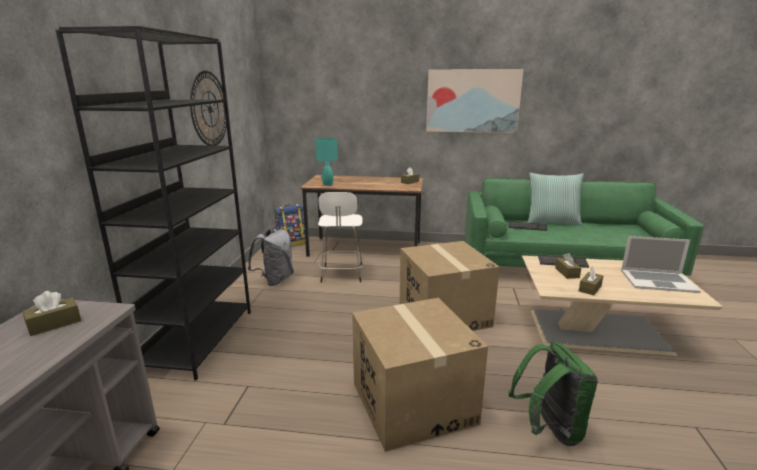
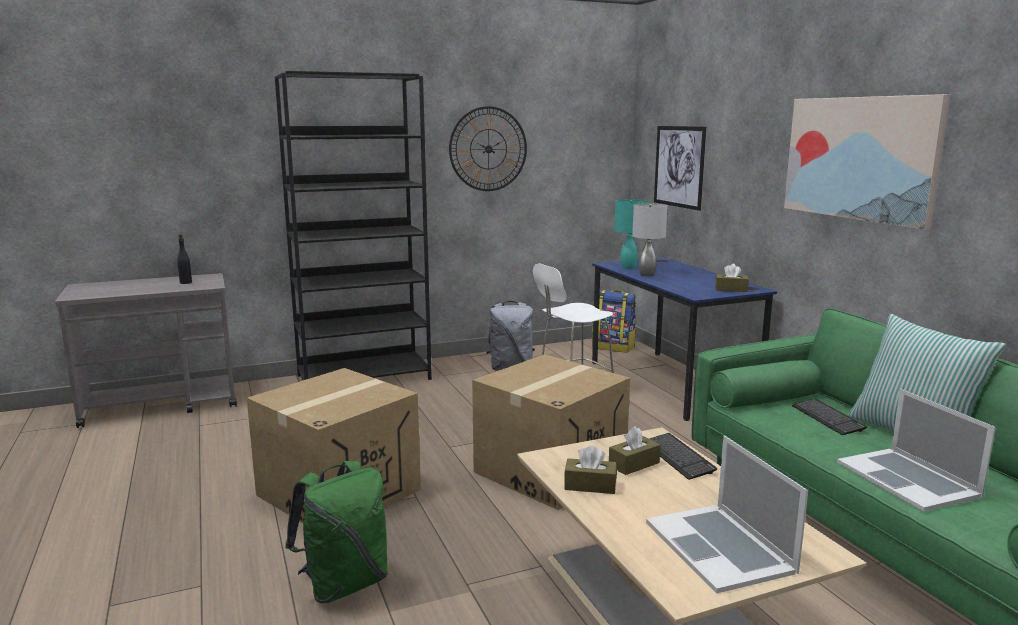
camera: 60 degrees right, 5 degrees down
(54, 324) = (186, 282): brown tissue box -> black bottle
(322, 113) = (679, 166): none -> picture
(352, 185) = (646, 274): none -> grey table lamp
(365, 249) = (670, 383): brown desk -> blue desk
(595, 235) = (907, 479): none -> laptop

